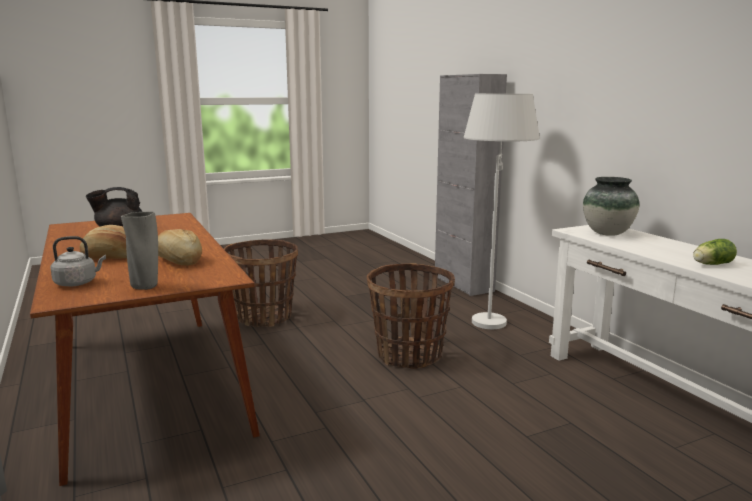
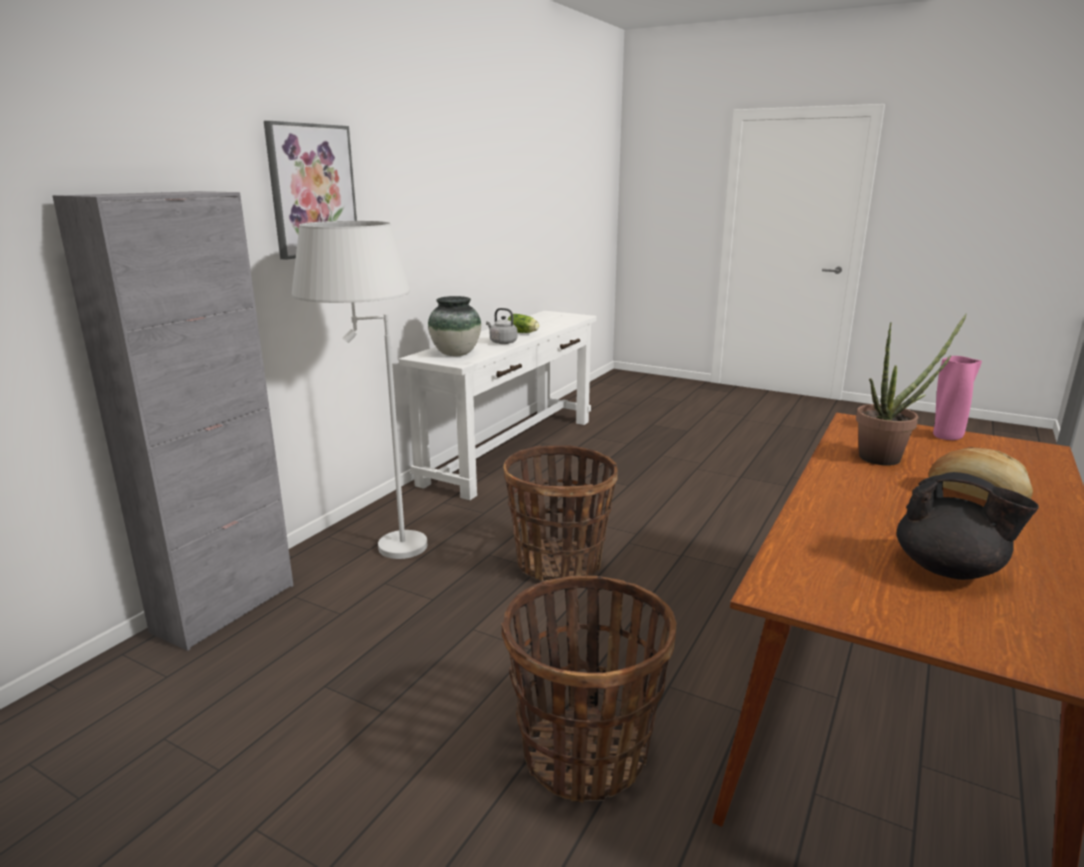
camera: 125 degrees left, 5 degrees up
(78, 283) = (1025, 464): grey kettle -> grey kettle (502, 342)
(145, 287) = (946, 436): grey vase -> pink vase
(178, 261) = (887, 457): bread -> potted plant
(571, 74) = (312, 190): none -> picture

